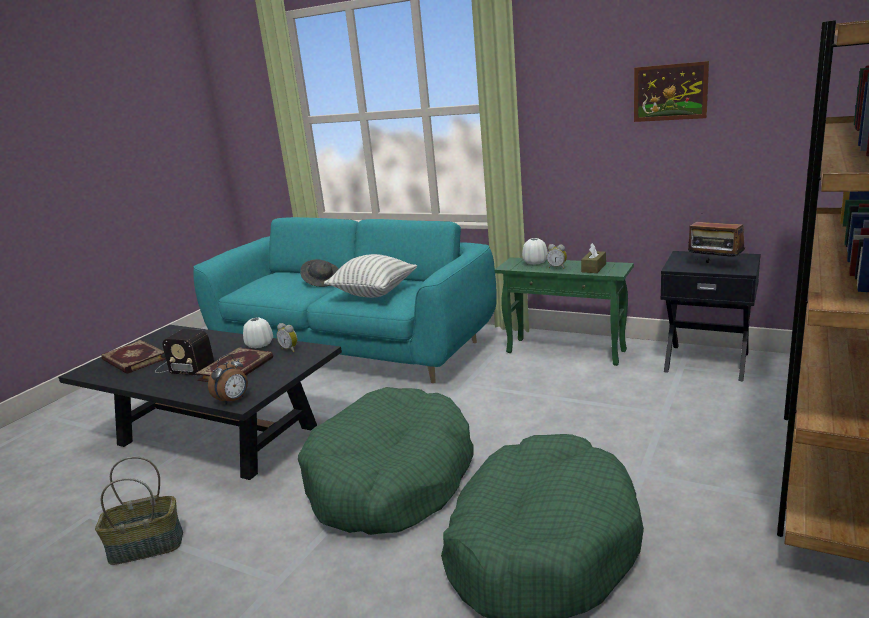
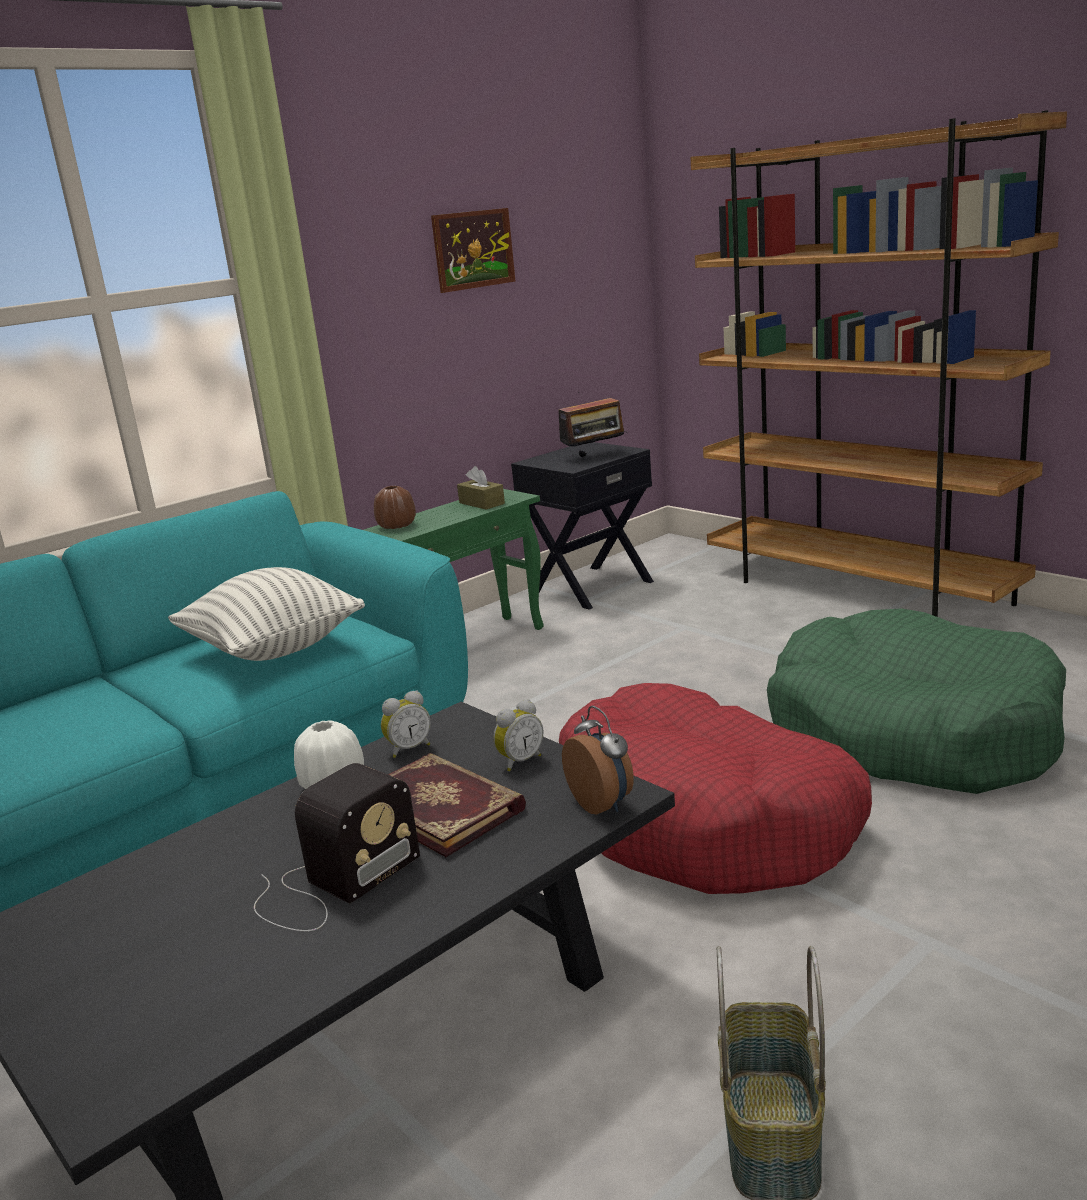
camera: 70 degrees left, 0 degrees up
(133, 360) = (158, 985): book -> none
(322, 282) = (88, 699): grey hat -> none
(390, 480) = (707, 820): green dog bed -> red dog bed
(535, 262) = (397, 526): white vase -> brown vase
(557, 267) = (443, 518): alarm clock -> alarm clock (519, 761)

